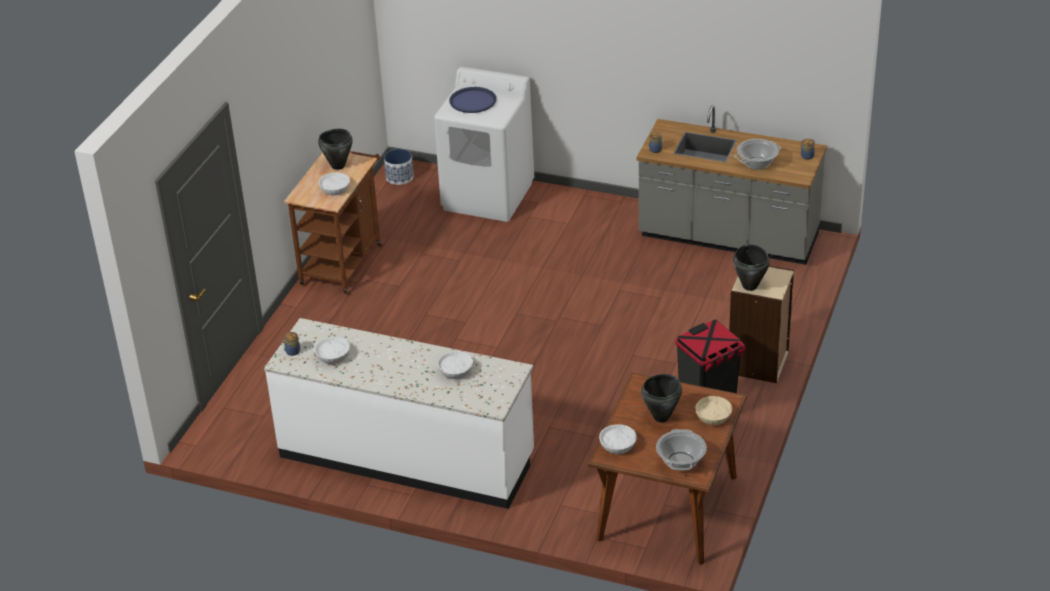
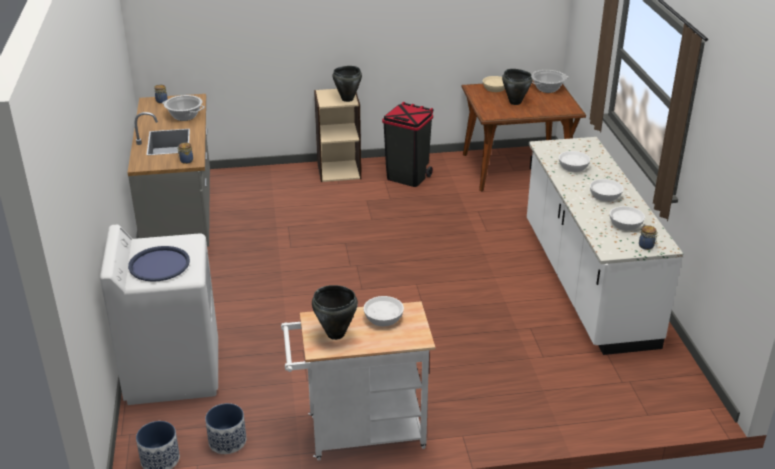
camera: 120 degrees left, 5 degrees down
(344, 261) = (358, 434): brown cart -> white cart
(391, 206) = (227, 441): none -> planter
(618, 446) = (559, 109): white bowl -> white bowl (605, 195)

